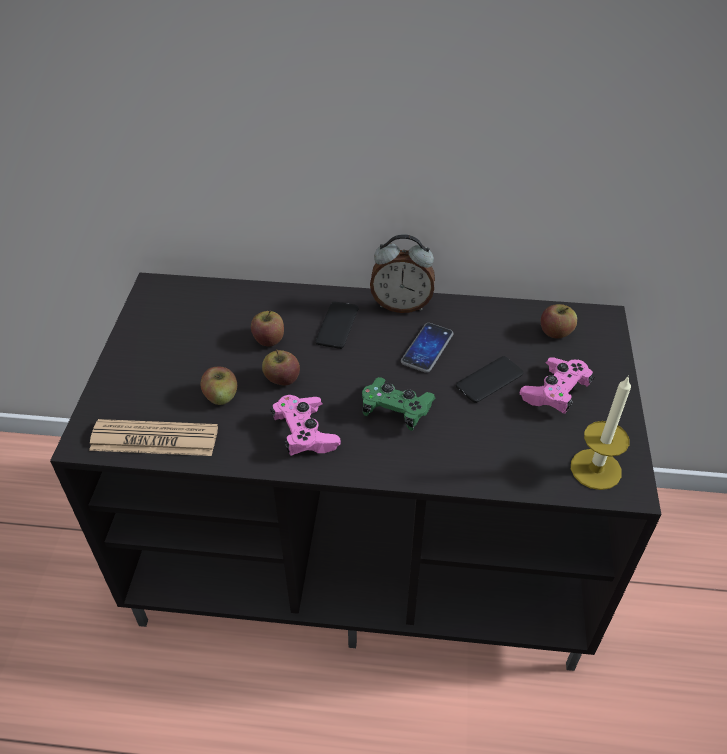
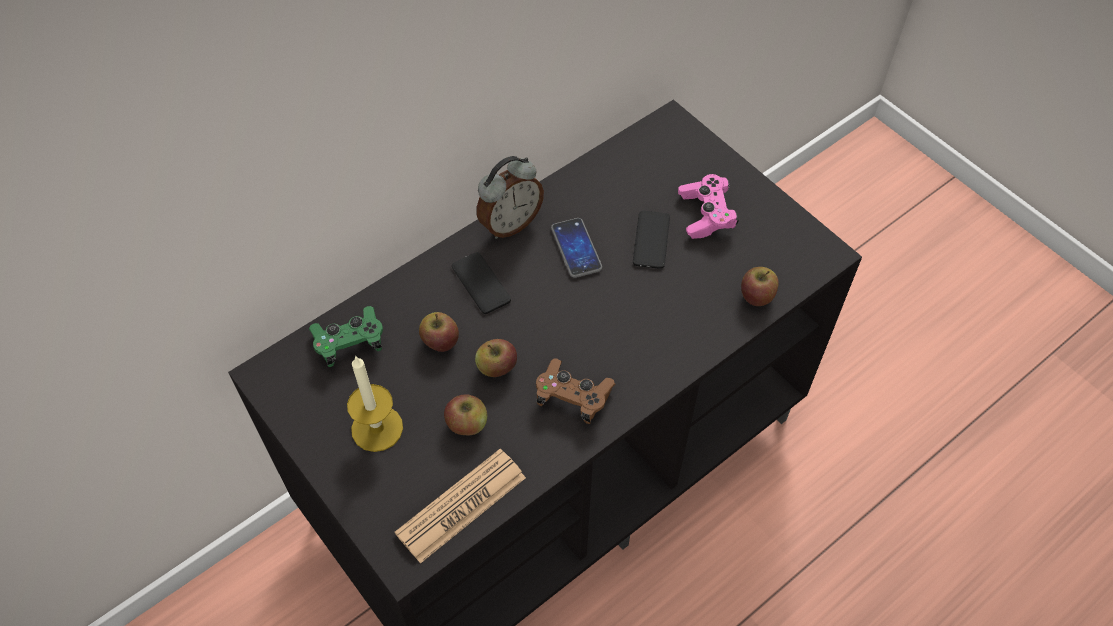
camera: 45 degrees left, 10 degrees up
(305, 434) = (573, 397): pink game controller -> brown game controller
(396, 411) = (616, 321): green game controller -> green game controller (349, 343)
(556, 332) = (651, 160): apple -> apple (757, 295)
(595, 469) = (793, 255): candle -> candle (377, 428)

